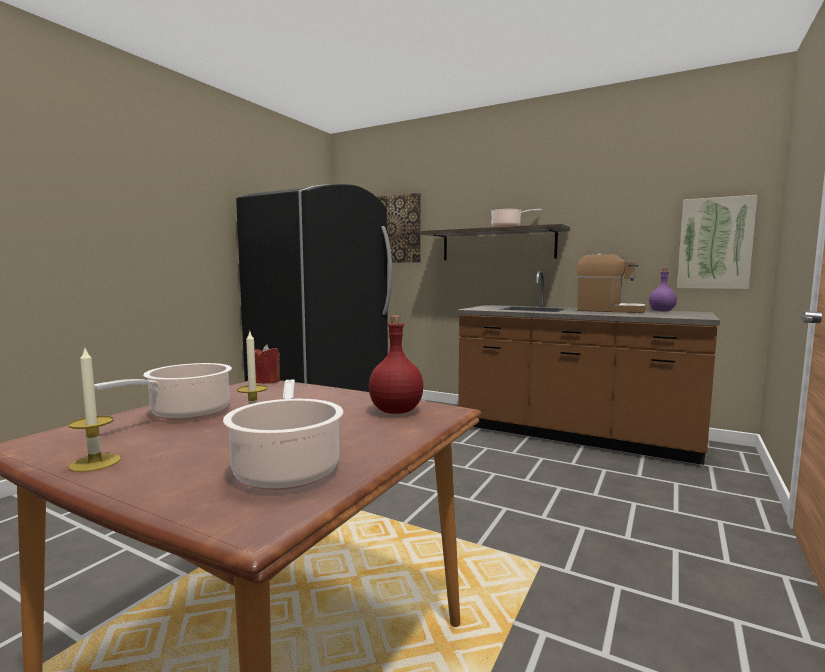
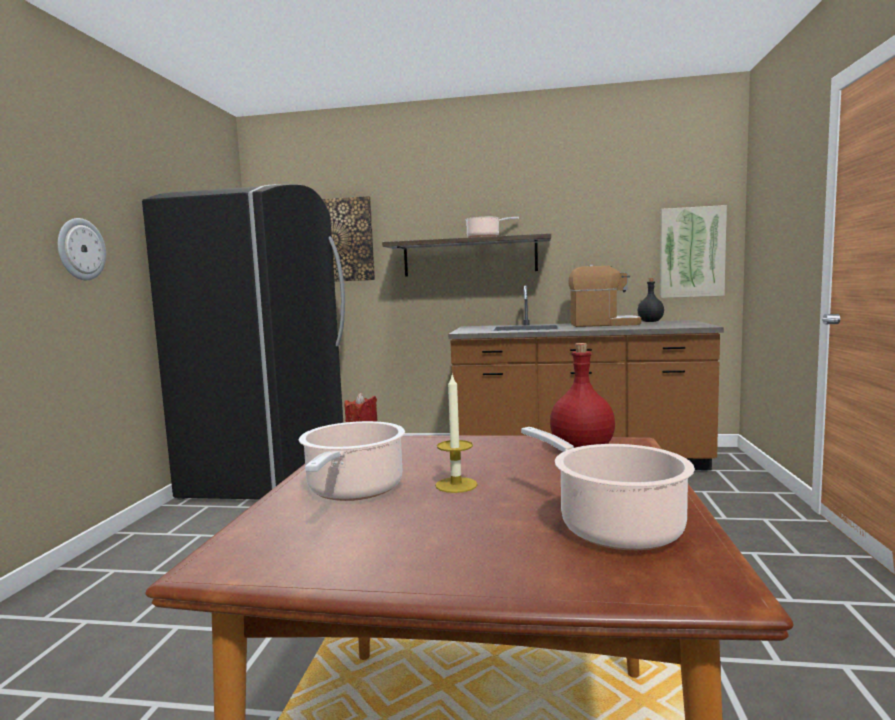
camera: 20 degrees left, 0 degrees up
(95, 463) = (381, 566): candle -> none
(183, 233) = (80, 249): none -> wall clock
(661, 311) = (650, 322): purple bottle -> black bottle

